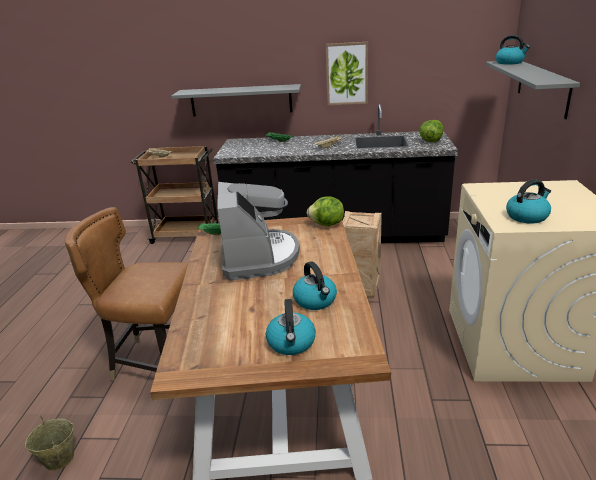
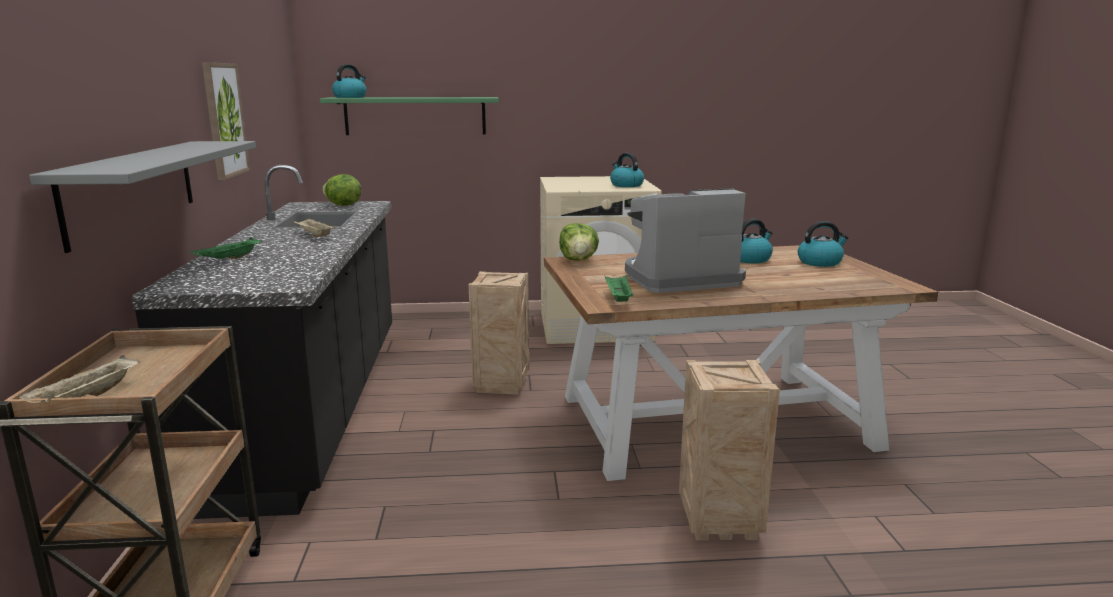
camera: 100 degrees left, 10 degrees down
(58, 459) = (949, 558): beige bucket -> none
(156, 361) = (718, 522): brown chair -> crate
(542, 87) = (415, 116): grey shelf -> green shelf

